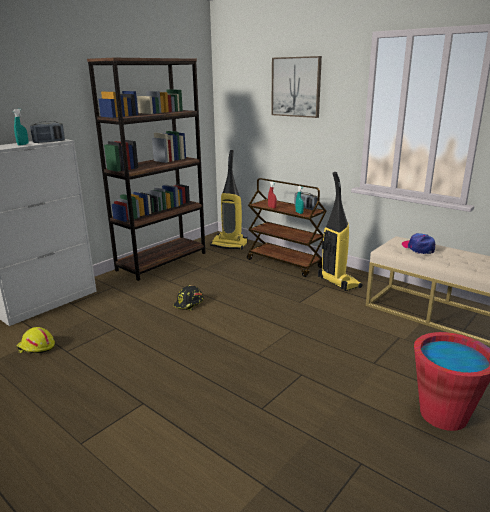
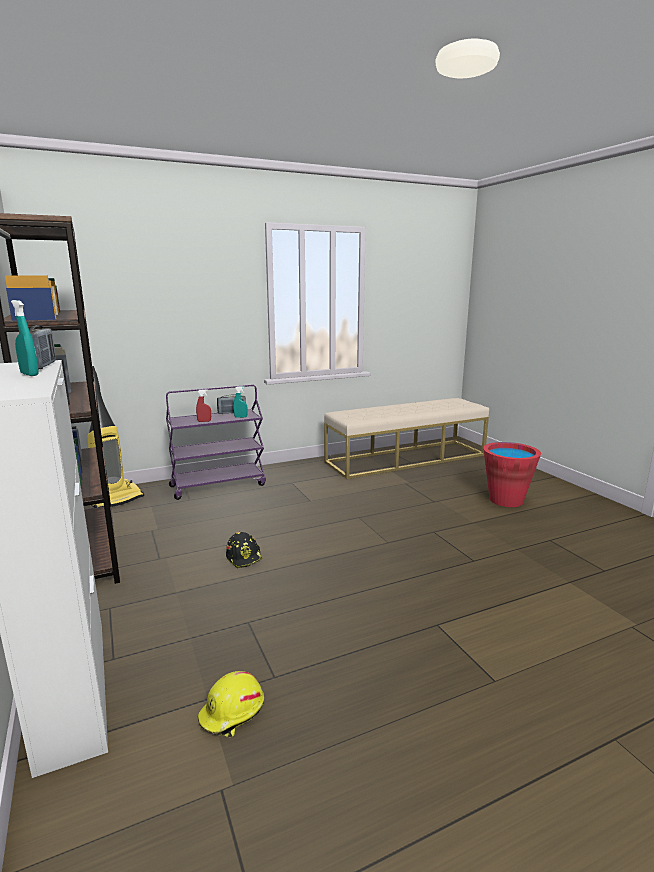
camera: 65 degrees left, 5 degrees down
(285, 263) = (218, 485): brown cart -> purple cart
(296, 87) = (177, 277): picture -> none
(338, 282) = (292, 476): vacuum cleaner -> none
(418, 248) = (363, 413): cap -> none

